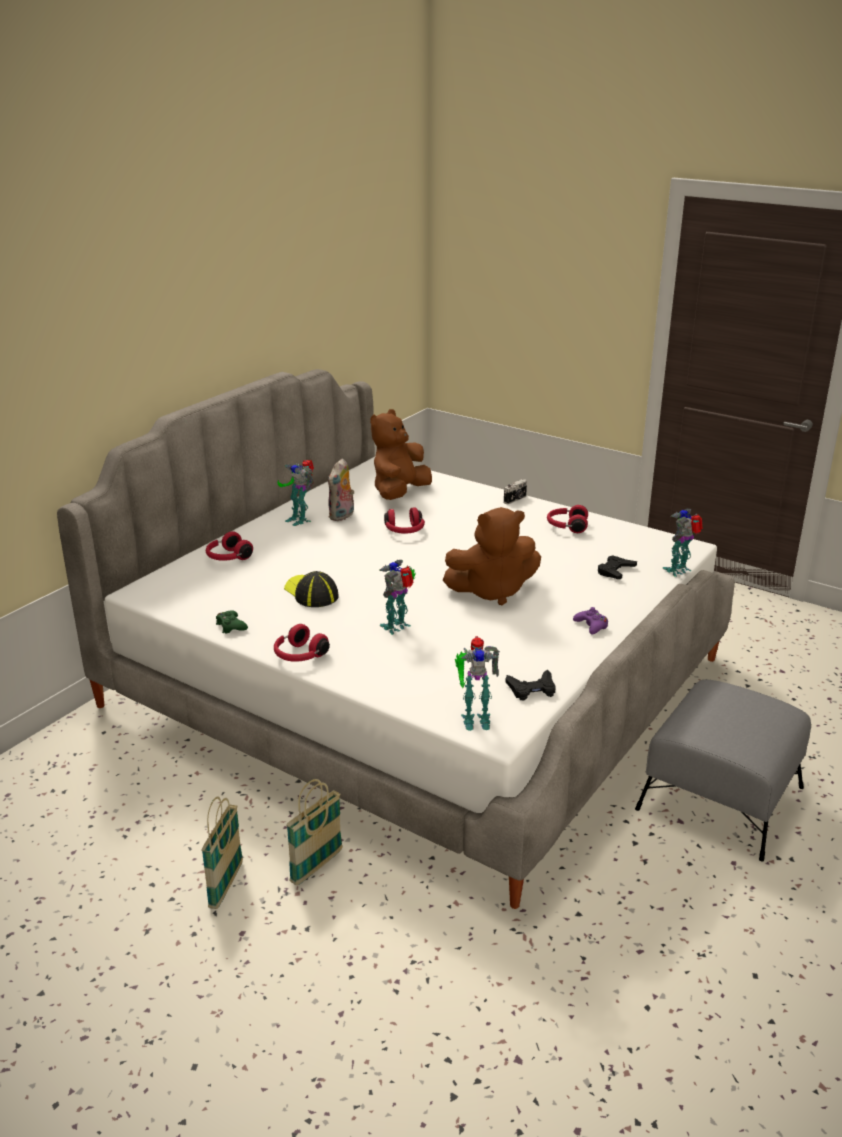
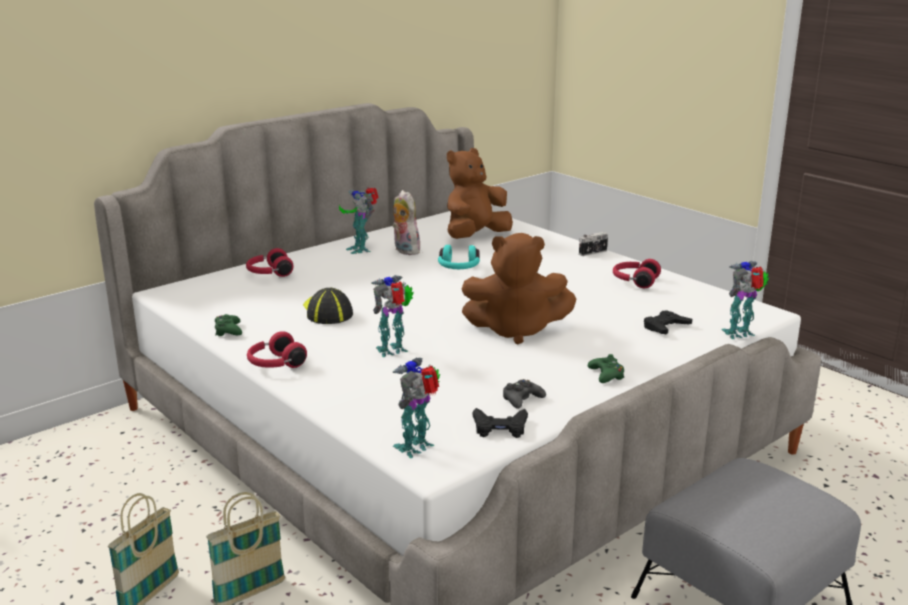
camera: 15 degrees right, 5 degrees down
(342, 516) = (404, 250): plush toy -> plush toy turned 105 degrees clockwise
(404, 531) = (458, 268): red headphones -> turquoise headphones
(474, 719) = (417, 447): toy robot -> toy robot turned 120 degrees clockwise
(535, 659) = (522, 399): none -> black game controller
(591, 626) = (606, 375): purple game controller -> green game controller

